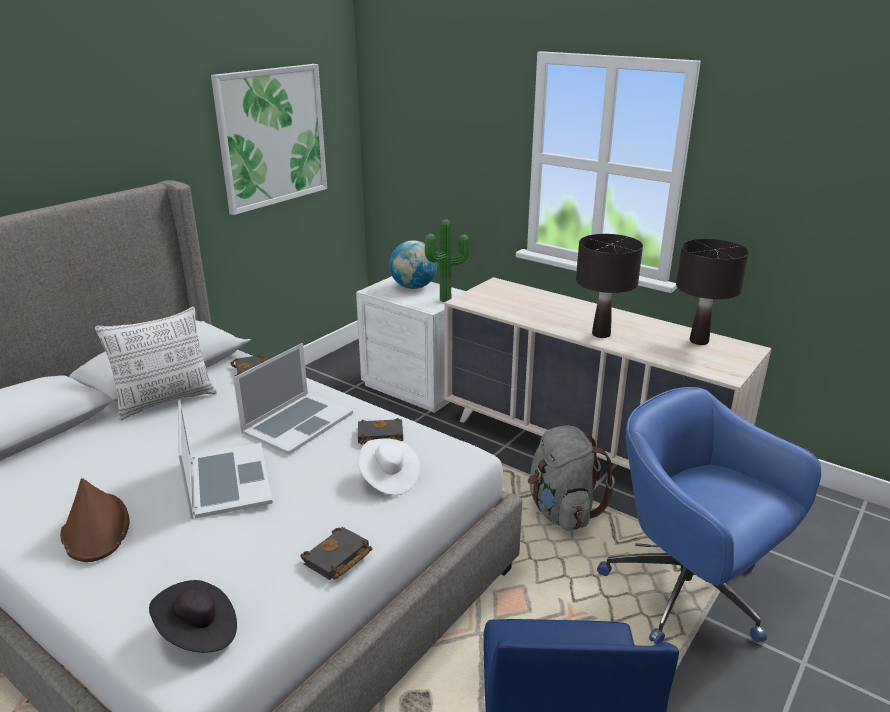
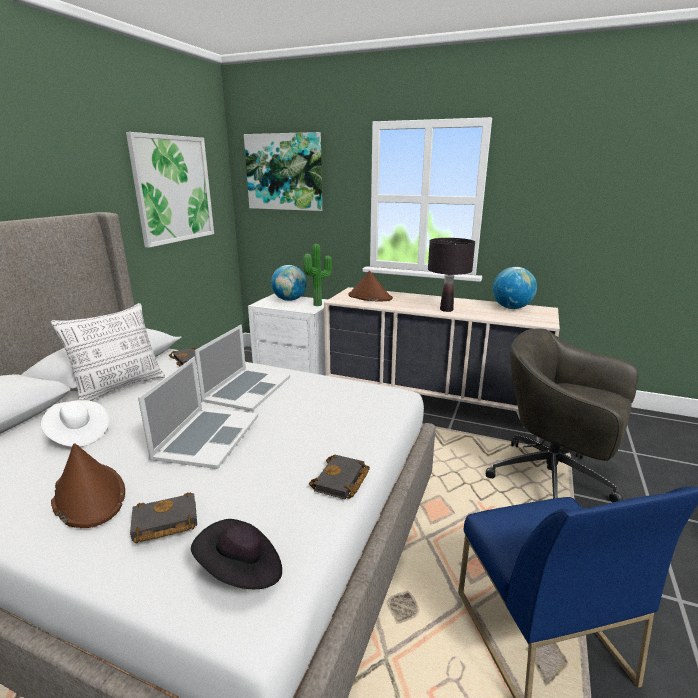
camera: 15 degrees left, 5 degrees down
(227, 480) = (207, 436): laptop -> laptop turned 45 degrees clockwise
(379, 436) = (320, 389): black book -> black book (163, 523)
(388, 478) = (347, 416): white hat -> white hat (78, 434)
(423, 109) = (284, 172): none -> picture
(510, 299) = (369, 297): none -> brown hat
(562, 511) = (438, 440): grey backpack -> none
(689, 593) = (553, 479): blue office chair -> grey office chair
(699, 341) = (511, 308): black table lamp -> globe

